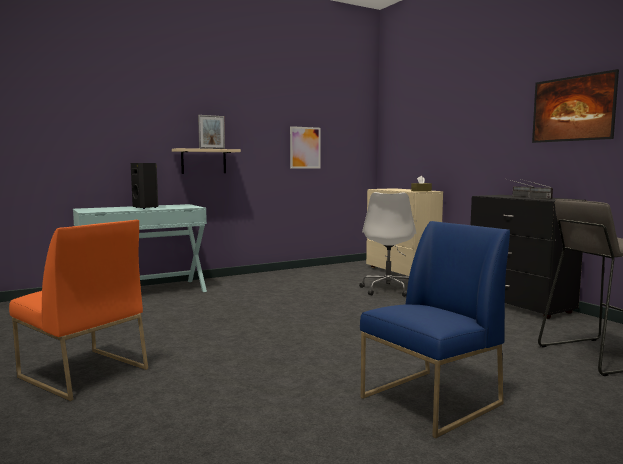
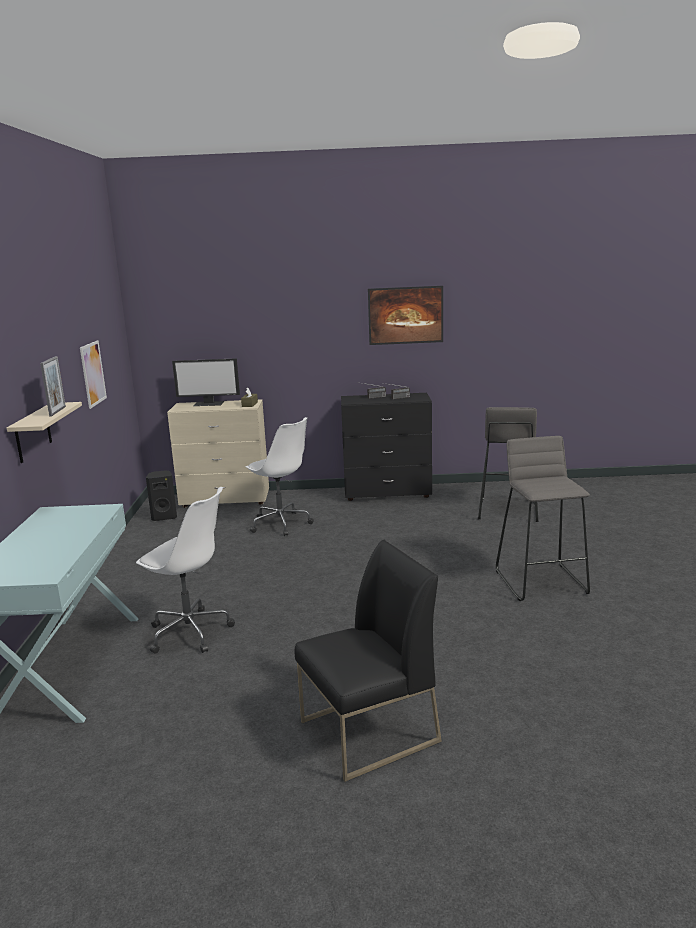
camera: 60 degrees left, 10 degrees up
(82, 373) = (368, 732): orange chair -> black chair
(146, 207) = (54, 536): black speaker -> black speaker (164, 517)
(197, 304) = (192, 633): none -> white office chair
(405, 189) = (209, 403): none -> monitor
(431, 401) = (542, 582): blue chair -> grey stool

